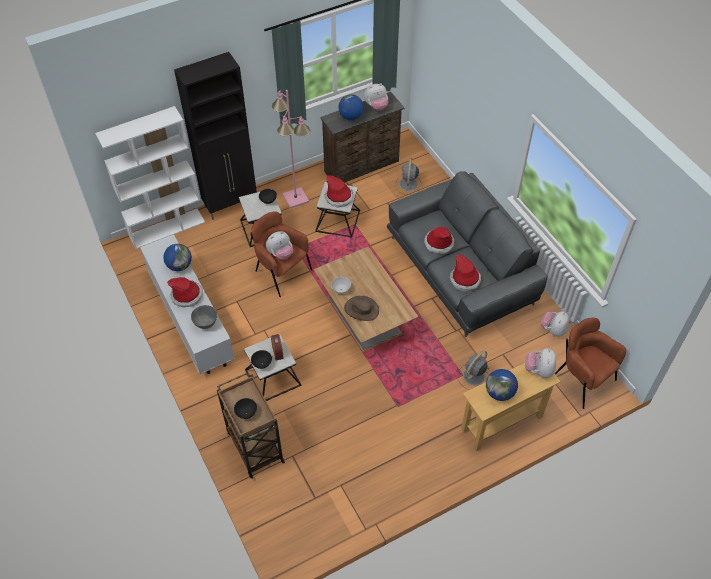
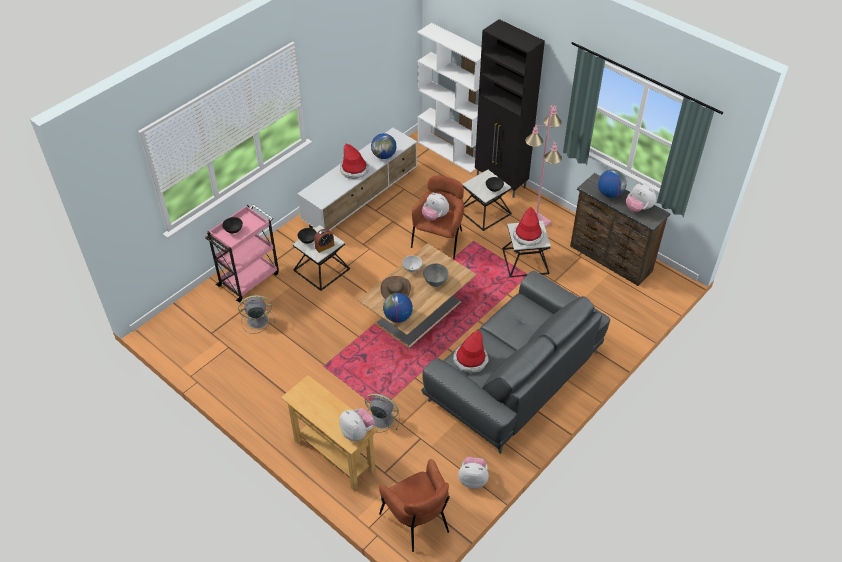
camera: 70 degrees right, 5 degrees down
(206, 323) = (330, 190): grey bowl -> grey bowl (435, 282)
(254, 445) = (249, 279): brown cart -> pink cart
(408, 185) = (608, 303): grey fan -> grey fan (256, 320)
(438, 243) = (509, 327): hat -> none
(499, 393) = (318, 404): globe -> globe (398, 317)
(539, 370) = (357, 432): plush toy -> plush toy turned 60 degrees clockwise
(582, 379) = (417, 520): brown armchair -> brown armchair turned 120 degrees clockwise

